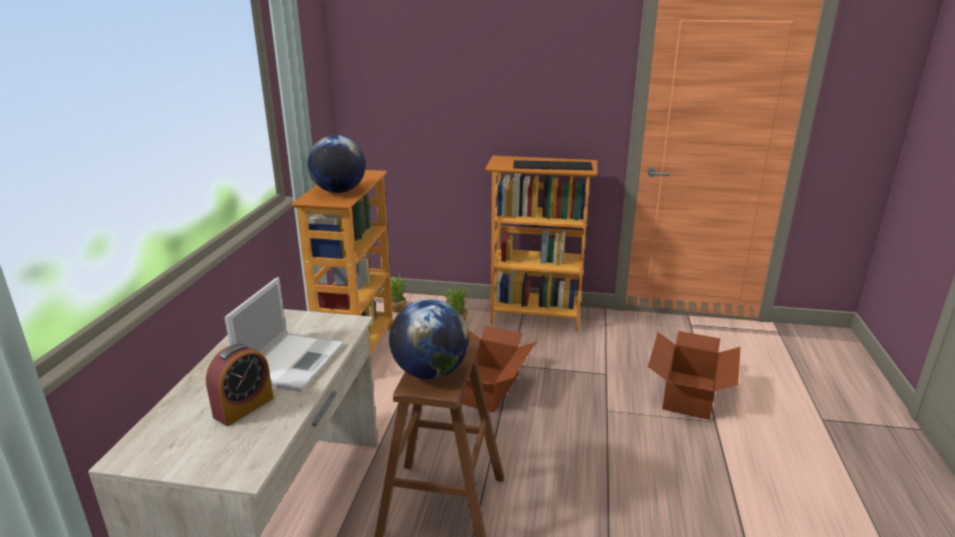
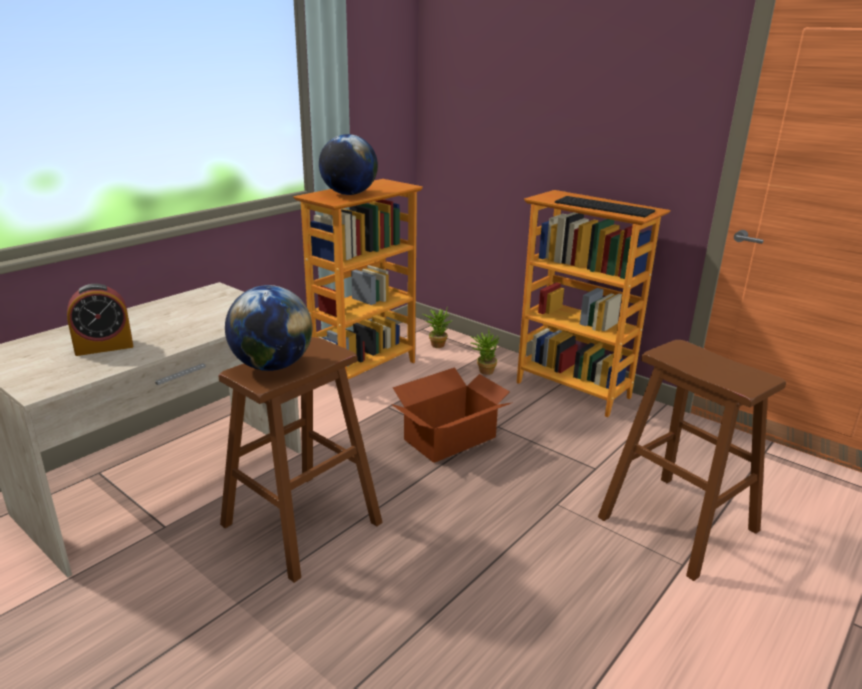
camera: 30 degrees right, 0 degrees up
(292, 361) = (185, 326): laptop -> none
(688, 394) = (677, 524): cardboard box -> brown stool

